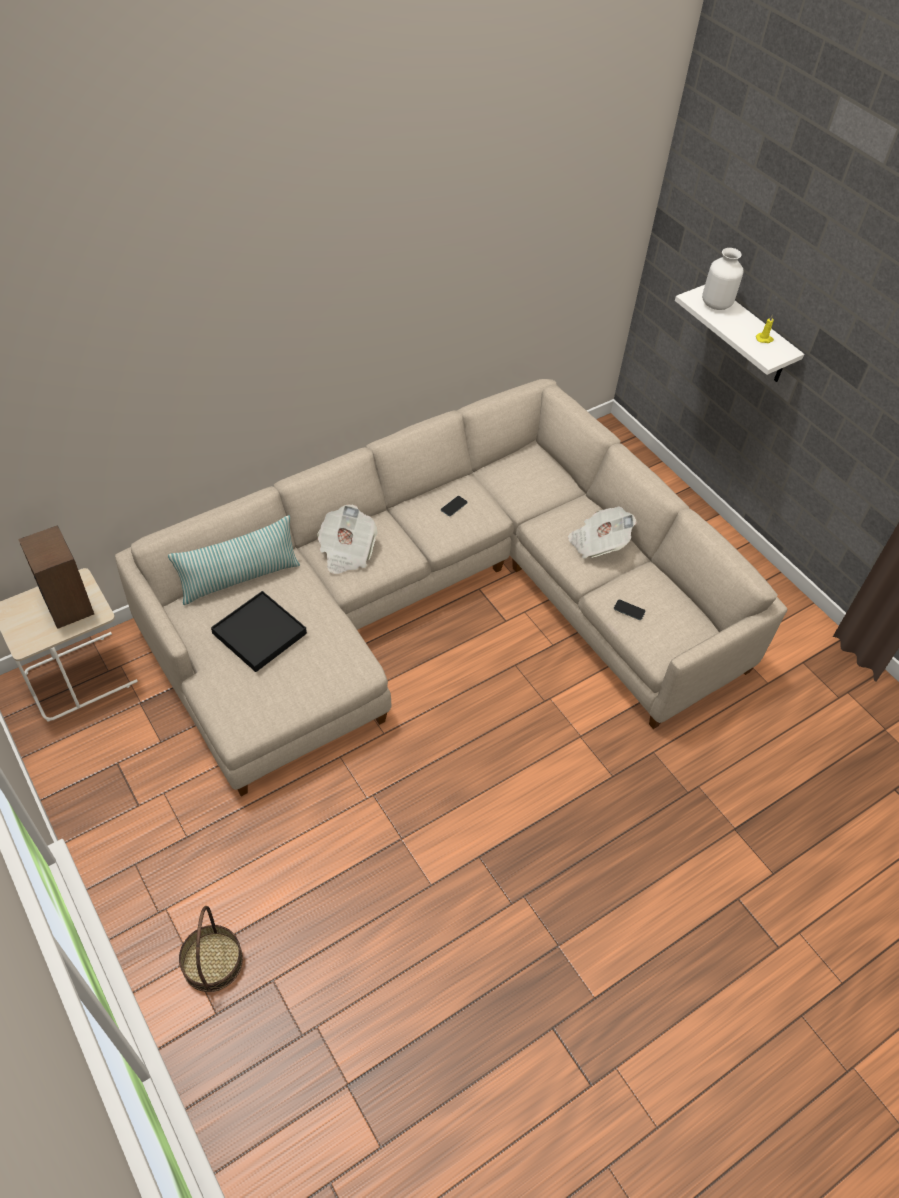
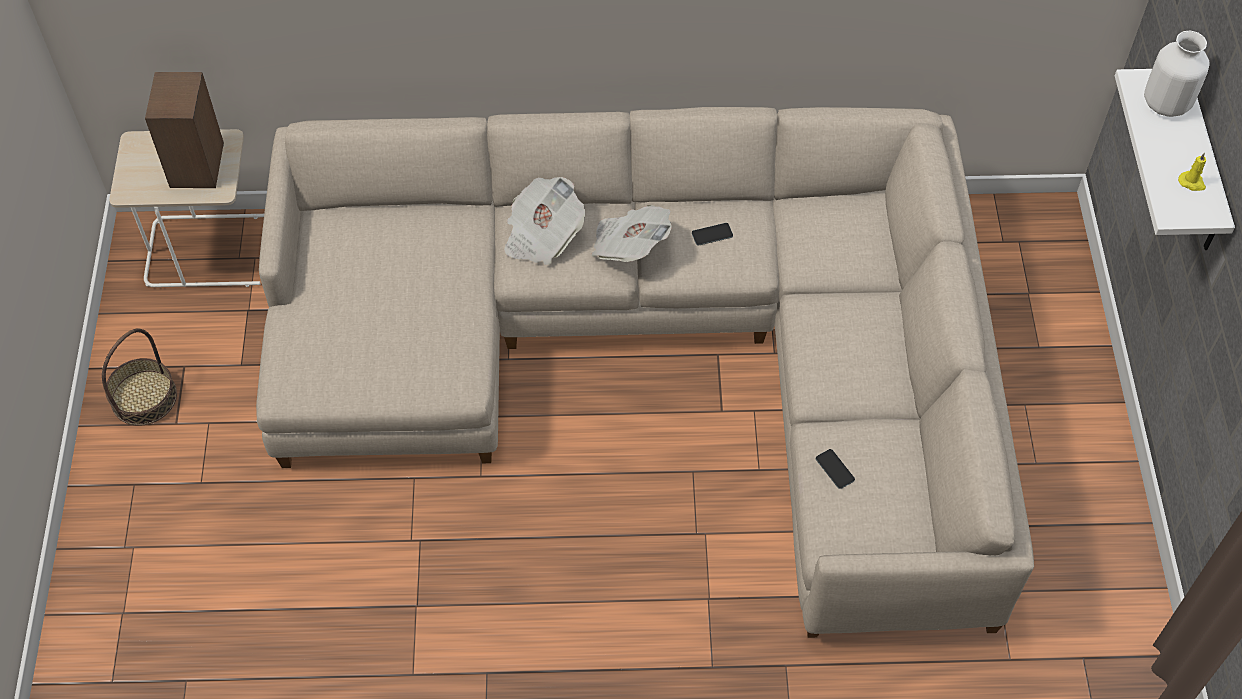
camera: 35 degrees right, 5 degrees up
(212, 961) = (141, 627): basket -> basket (144, 397)
(239, 578) = (402, 214): pillow -> none
(259, 633) = (377, 290): black tray -> none
(598, 543) = (861, 364): newspaper -> newspaper (629, 246)

